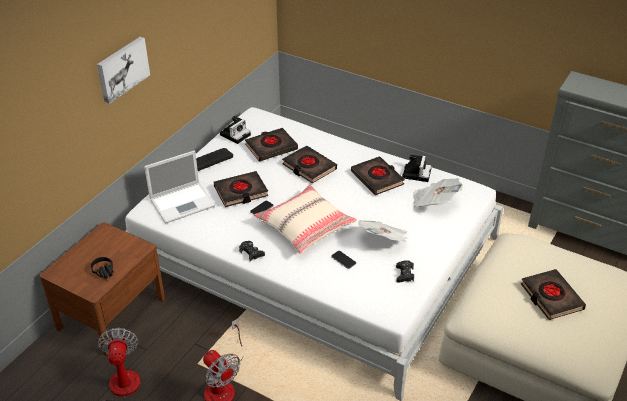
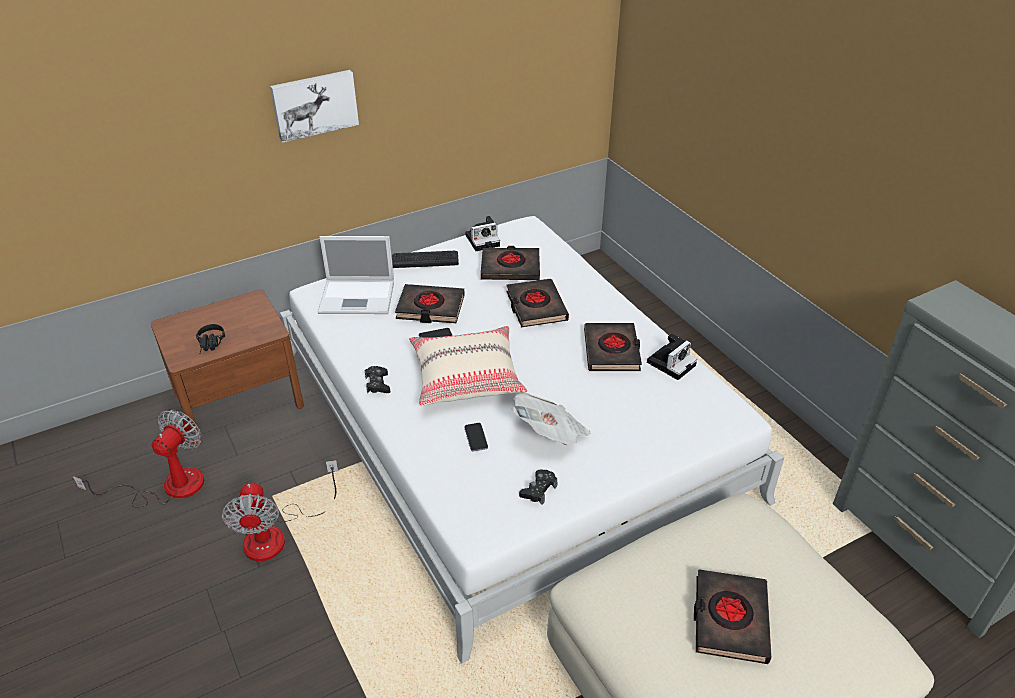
camera: 30 degrees right, 0 degrees up
(434, 202) = (663, 410): newspaper -> none

